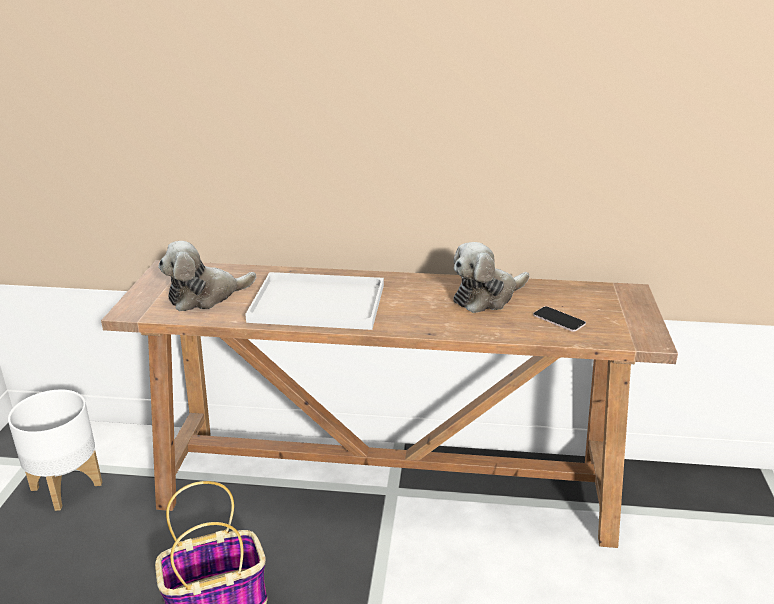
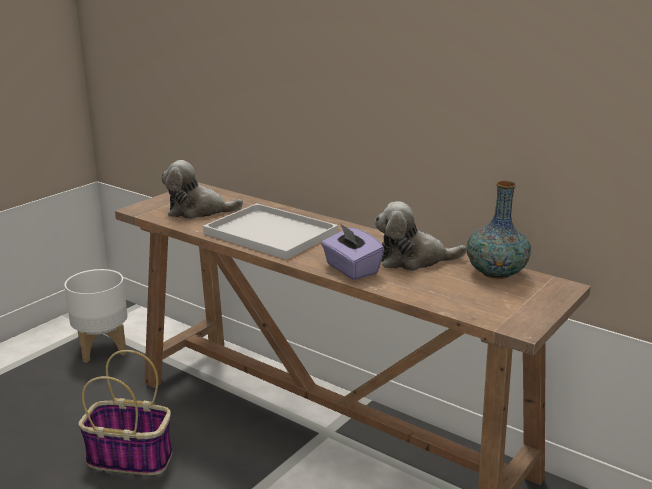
camera: 30 degrees right, 5 degrees down
(446, 323) = (351, 269): none -> purple tissue box
(559, 319) = (455, 290): phone -> none
(568, 292) = (496, 273): none -> vase

